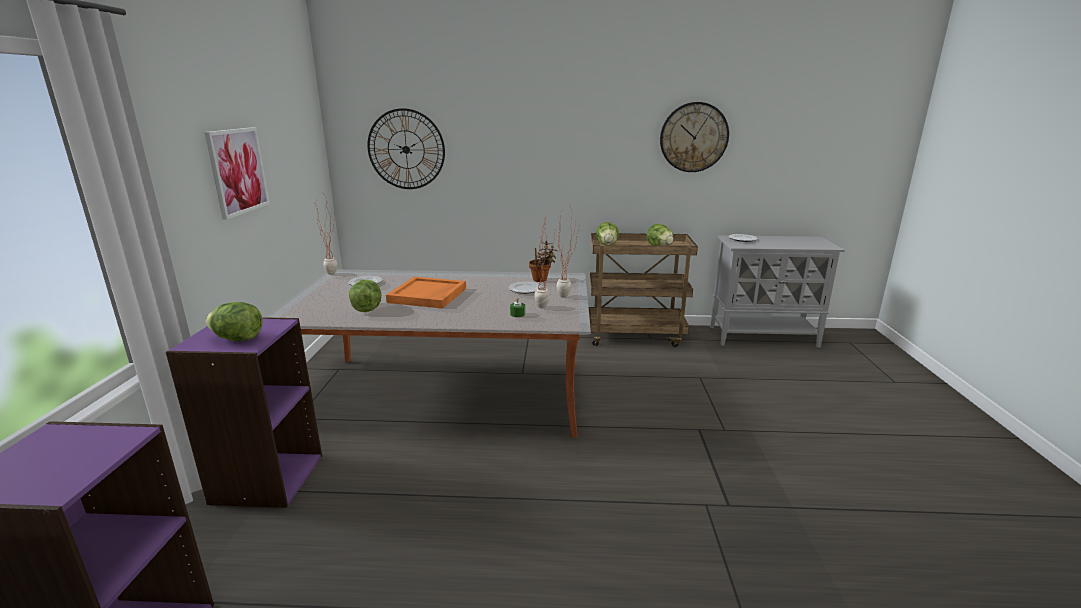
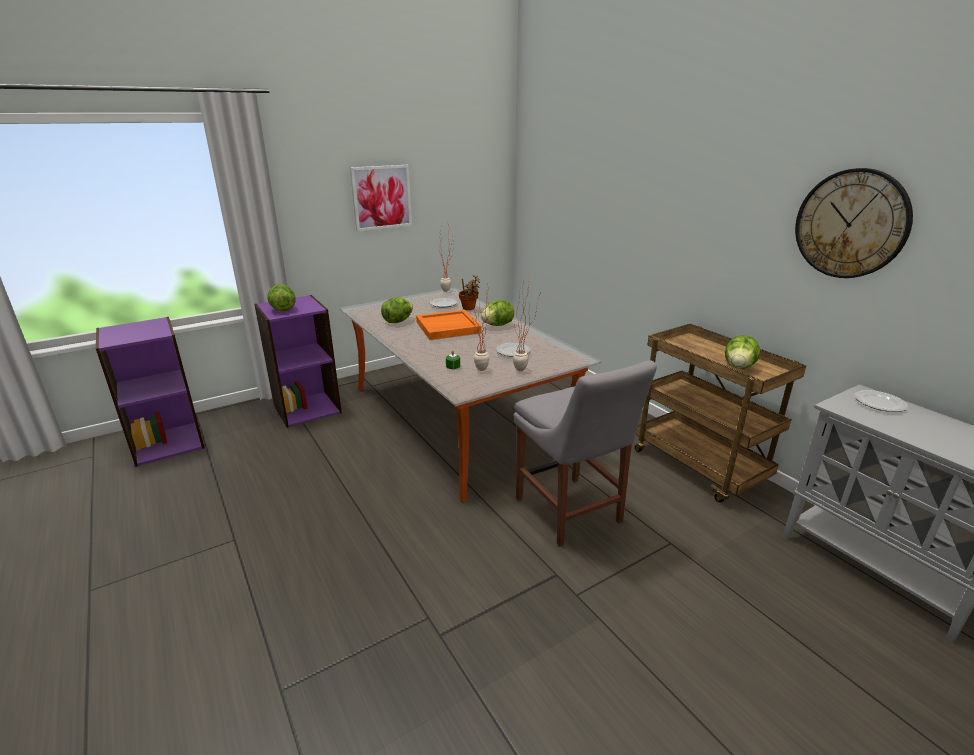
camera: 55 degrees right, 5 degrees up
(406, 149) = (559, 193): wall clock -> none
(541, 279) = (548, 350): potted plant -> potted plant (469, 308)
(607, 245) = (686, 342): lettuce -> lettuce (497, 325)
(638, 397) = (570, 513): none -> grey chair

